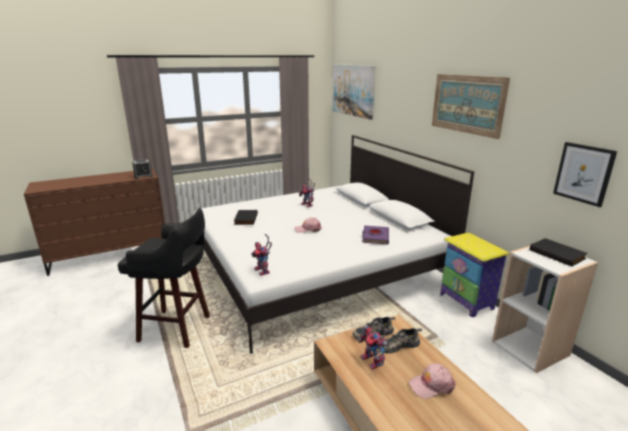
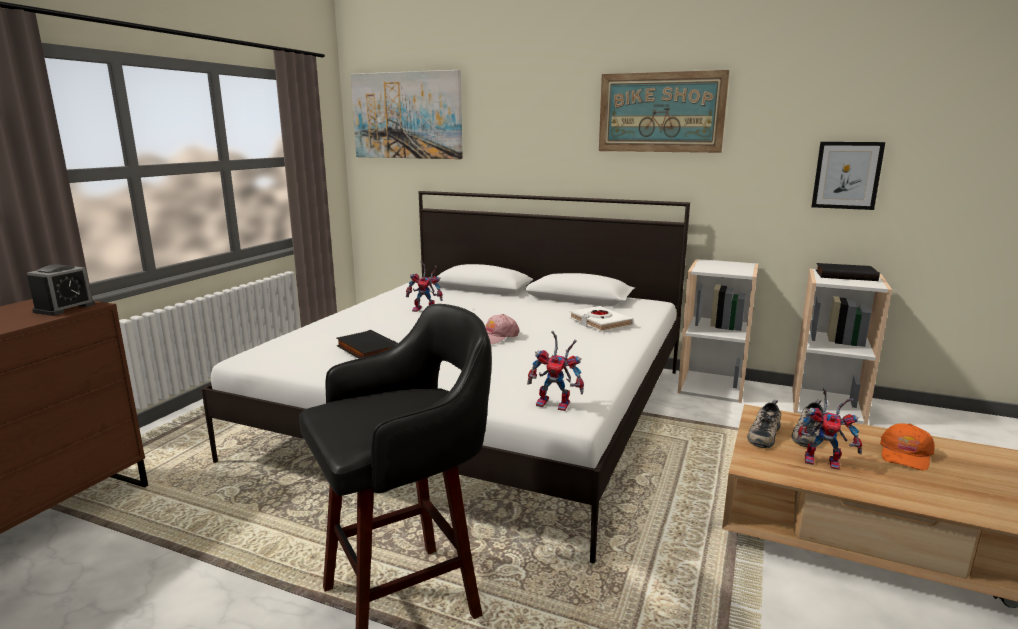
camera: 40 degrees left, 5 degrees down
(375, 237) = (600, 323): purple book -> white book
(431, 385) = (905, 455): pink cap -> orange cap
(466, 303) = (712, 386): nightstand -> bookcase

